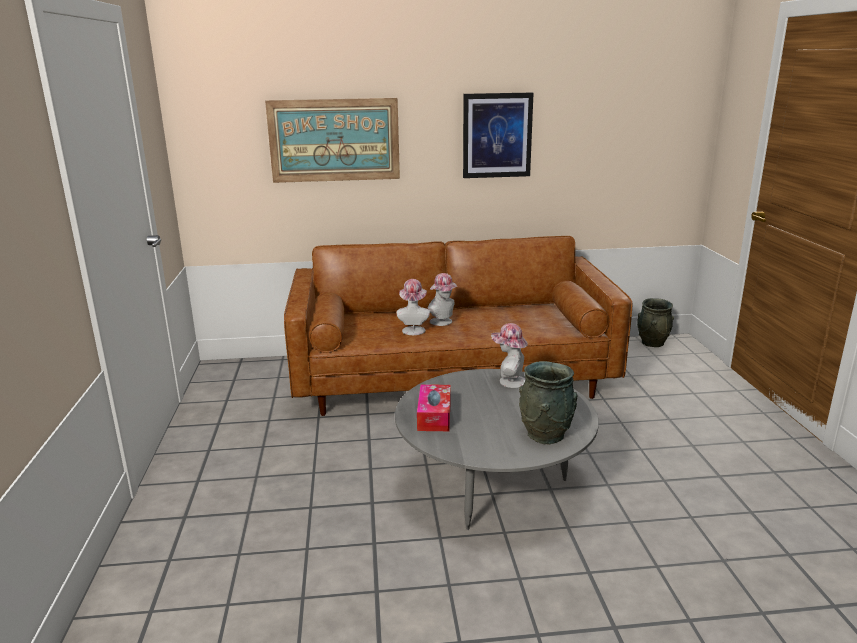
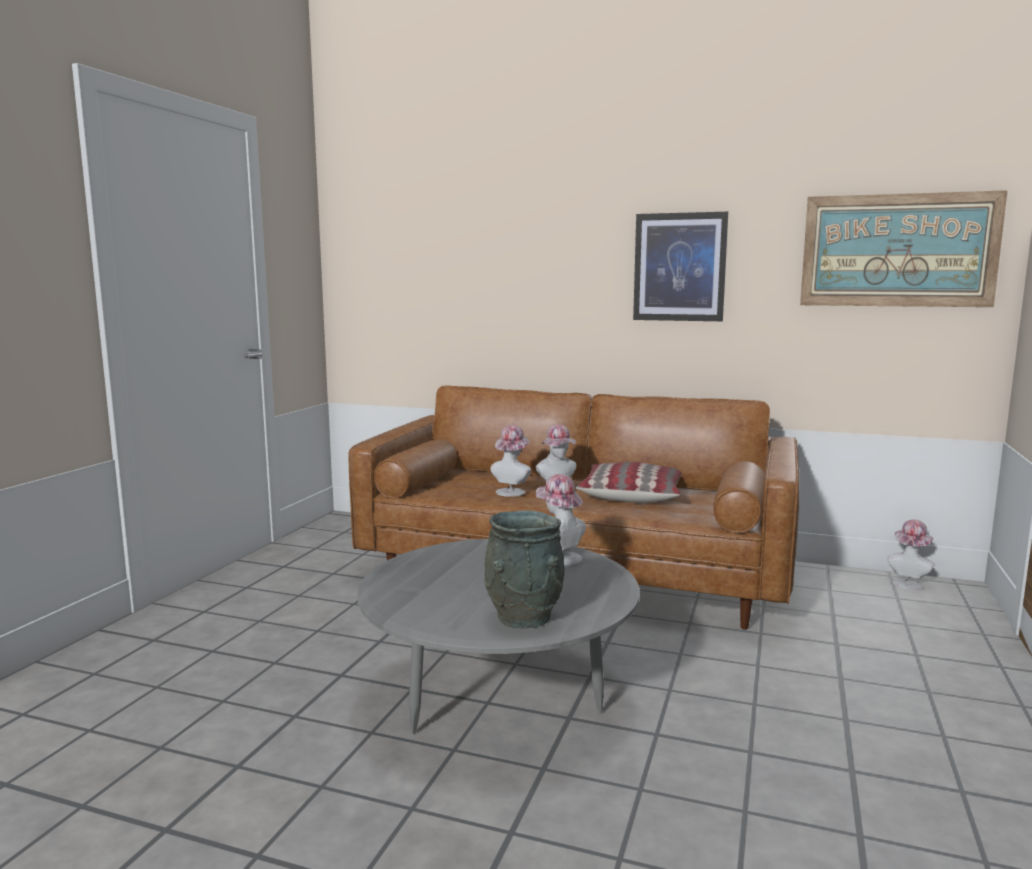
camera: 25 degrees right, 10 degrees down
(334, 140) = (484, 269): picture -> picture (898, 250)
(434, 416) = (419, 572): tissue box -> none
(496, 317) = (631, 494): none -> pillow
(652, 343) = (908, 583): grey vase -> hat

